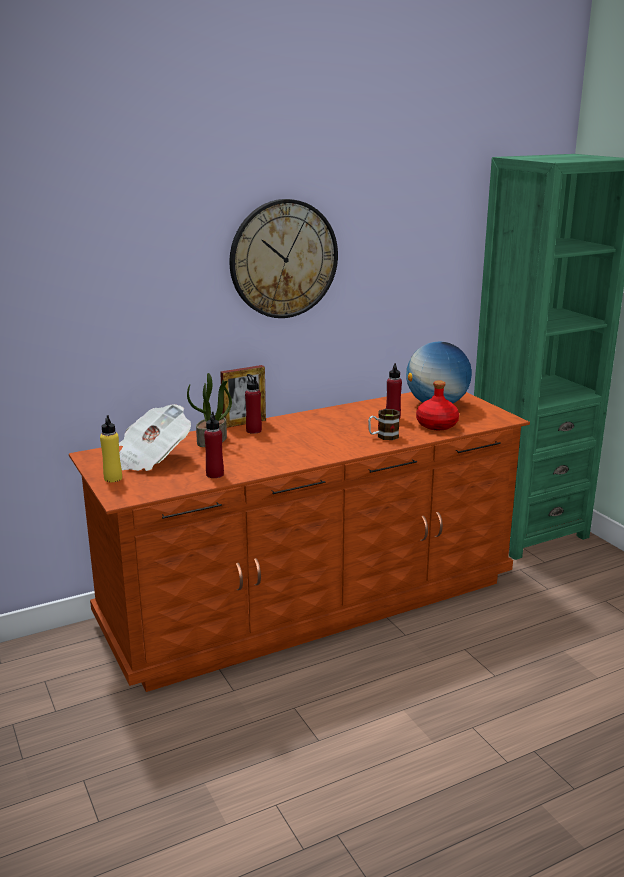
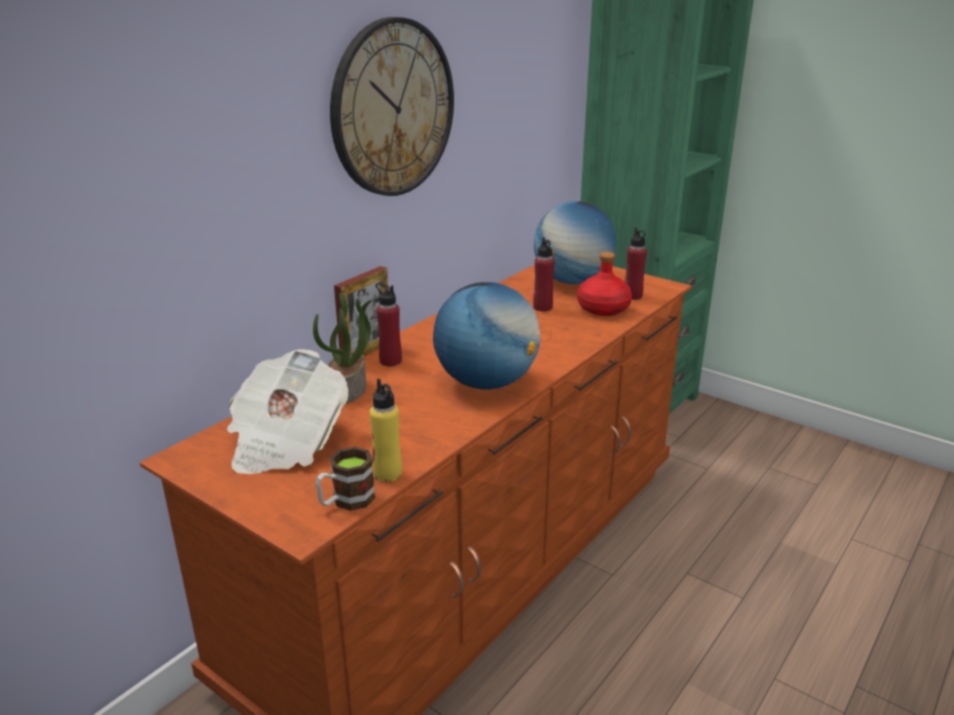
camera: 25 degrees left, 5 degrees up
(113, 478) = (257, 493): yellow bottle -> yellow bottle (387, 474)
(215, 474) = (407, 446): red bottle -> red bottle (632, 296)
(300, 452) = (486, 383): none -> globe
(383, 436) = (561, 336): mug -> mug (346, 501)

